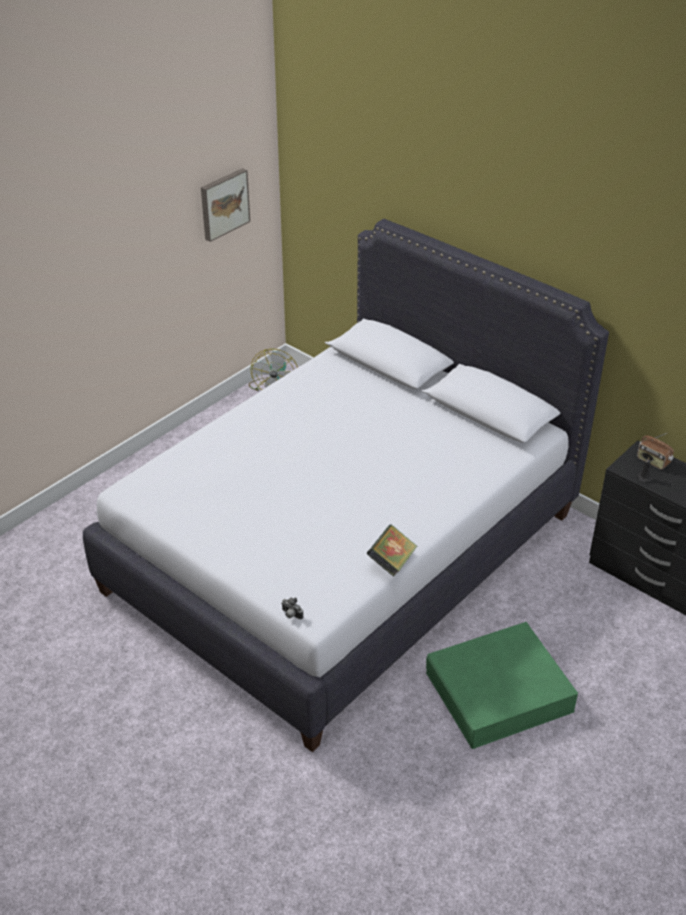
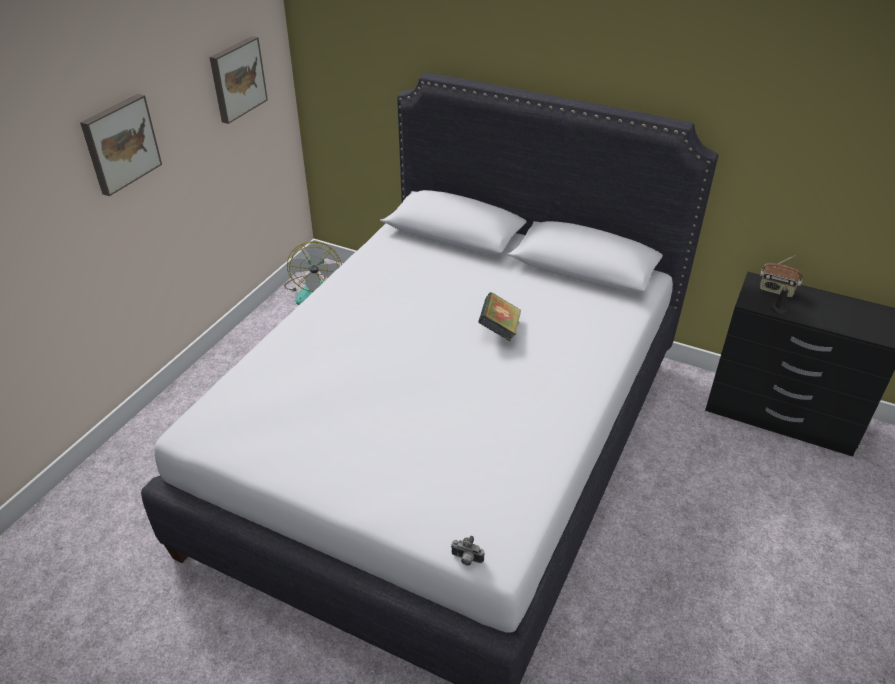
camera: 15 degrees left, 0 degrees up
(115, 256) = (120, 143): none -> picture
(391, 562) = (560, 459): book -> book (499, 330)
(499, 692) = (684, 582): green storage box -> none

